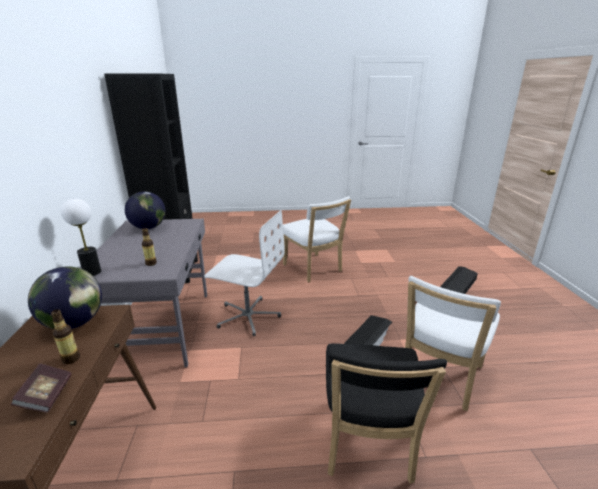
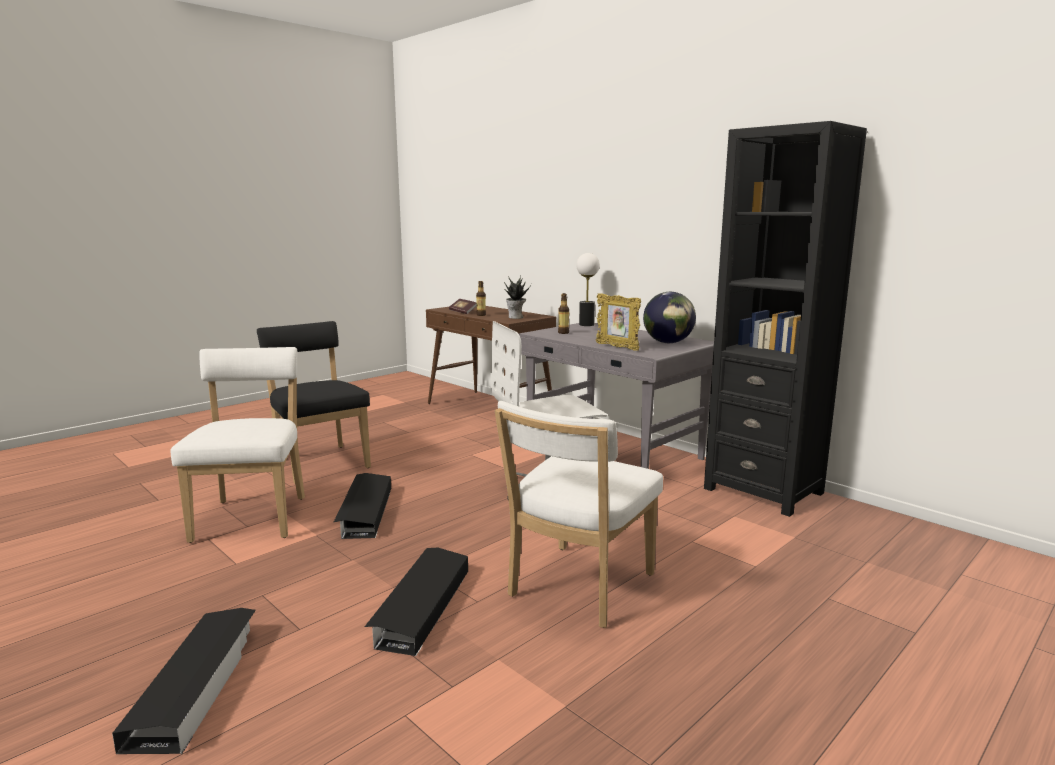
camera: 140 degrees right, 10 degrees down
(75, 323) = (516, 317): globe -> potted plant
(185, 232) = (617, 347): none -> picture frame
(314, 269) = (577, 588): white chair -> white chair turned 75 degrees counterclockwise
(372, 283) = (421, 606): none -> black storage box

